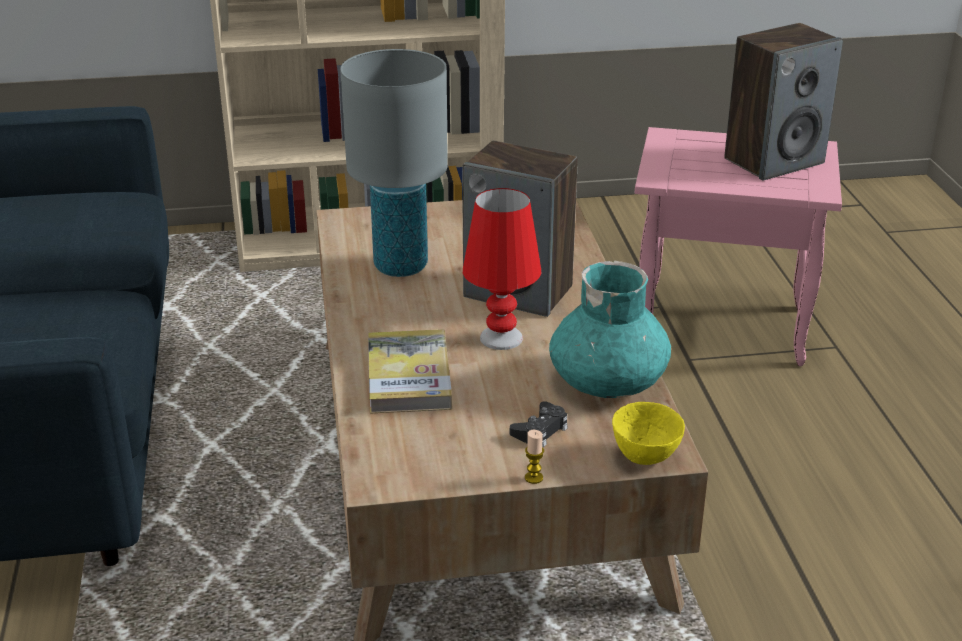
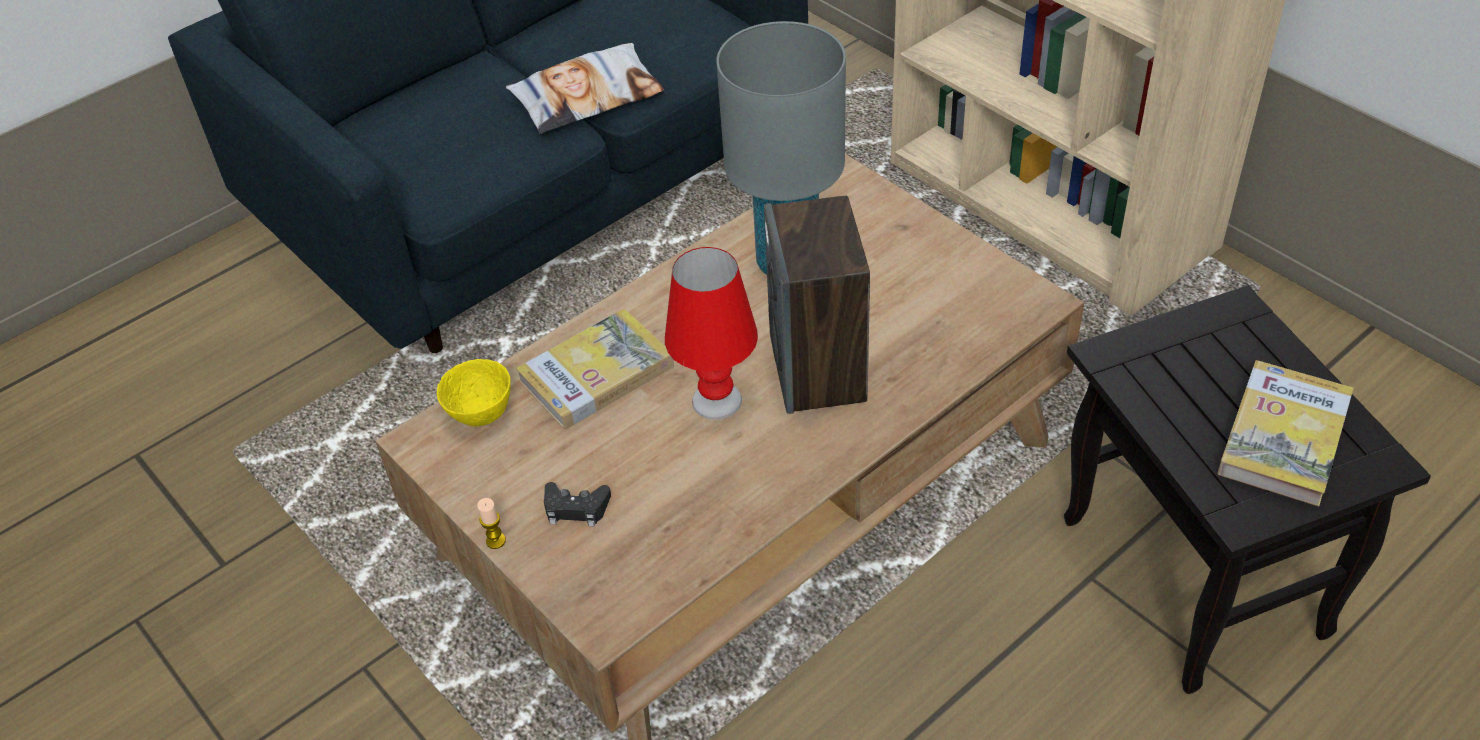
camera: 60 degrees right, 15 degrees up
(83, 275) = (587, 97): none -> pillow
(608, 382) = (702, 519): turquoise vase -> none
(646, 457) = (588, 609): yellow bowl -> yellow bowl (483, 415)
(718, 328) = (1187, 575): pink side table -> black side table
(774, 161) = (1283, 437): speaker -> book

